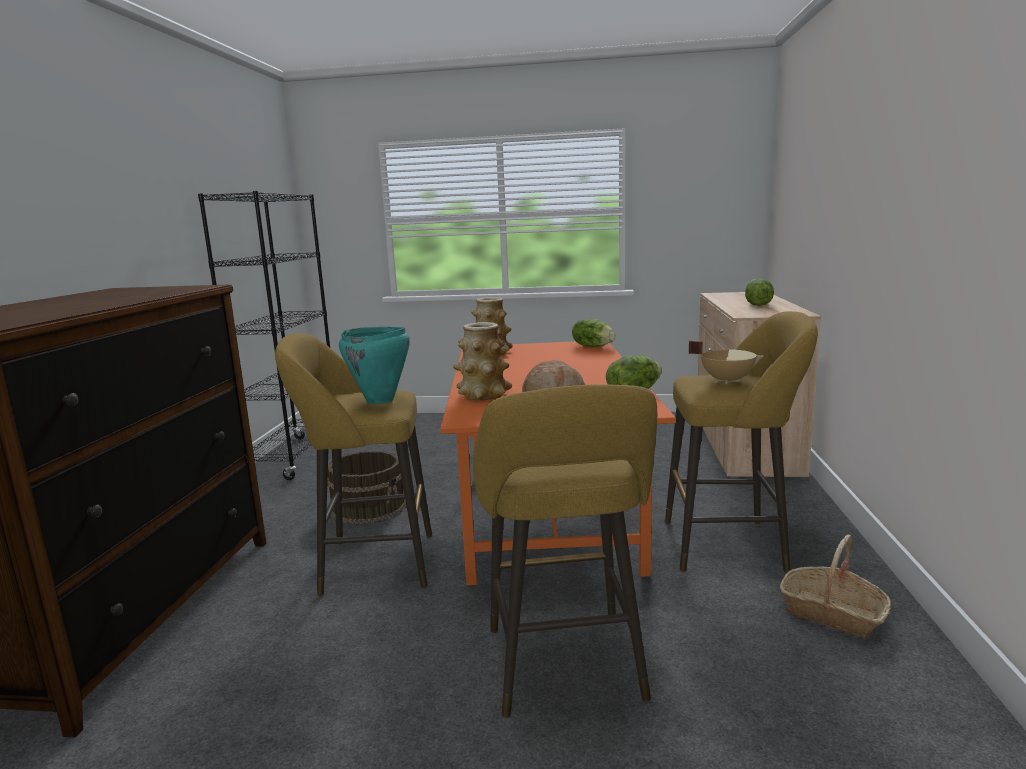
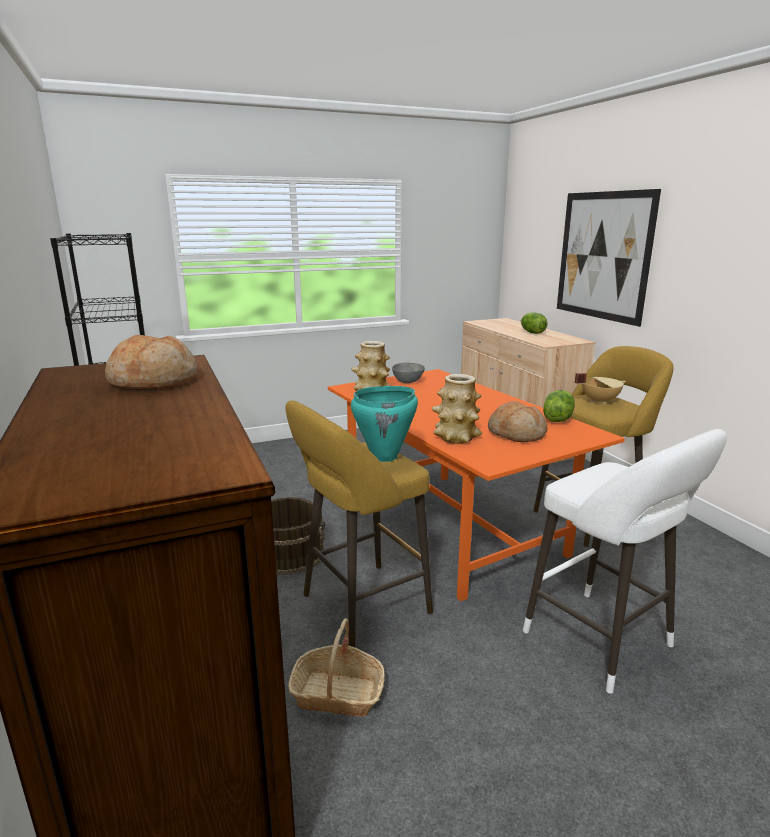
camera: 30 degrees left, 5 degrees up
(135, 294) = (154, 381): none -> bread
(548, 347) = (408, 381): none -> grey bowl
(566, 669) = (604, 643): yellow stool -> white stool
(593, 346) = (442, 377): lettuce -> none
(832, 613) = (693, 552): basket -> basket (338, 693)
(833, 198) = (603, 256): none -> picture

